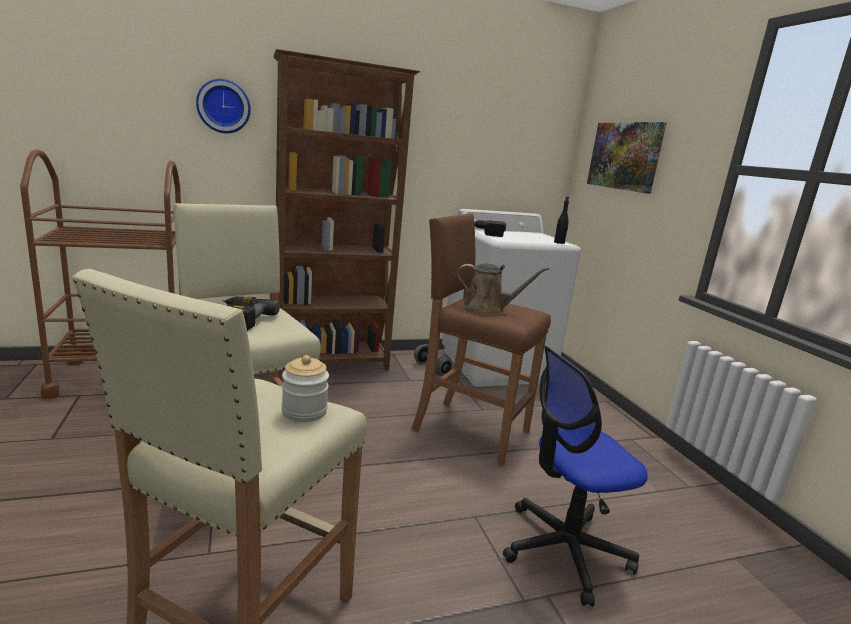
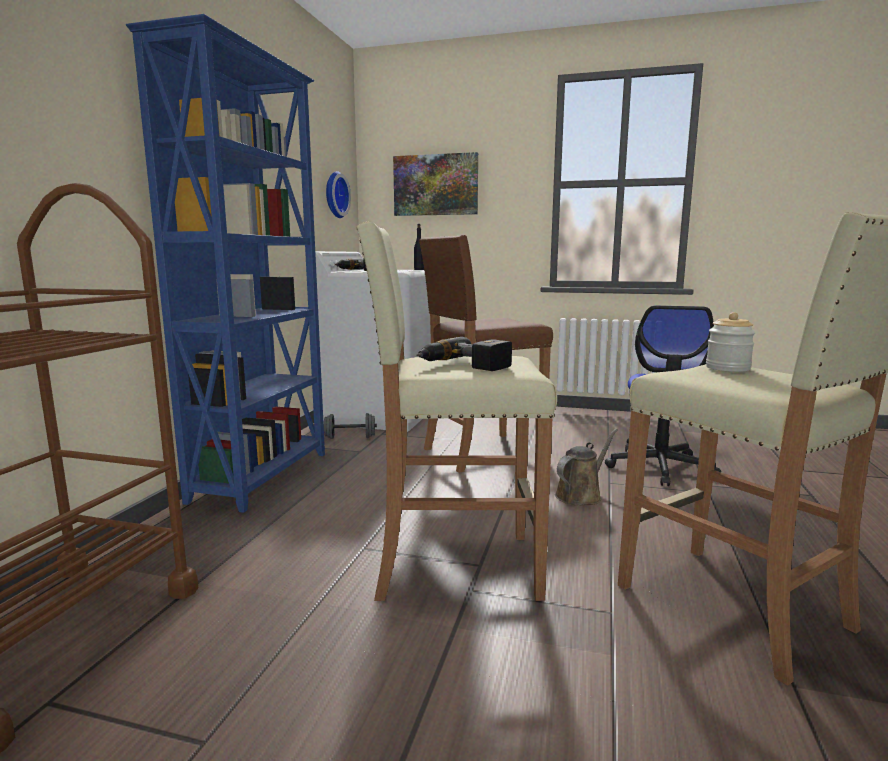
camera: 55 degrees left, 5 degrees down
(224, 106) = (61, 95): wall clock -> wall clock (334, 195)
(332, 363) = (264, 476): brown bookcase -> blue bookcase
(487, 309) = (491, 323): brown watering can -> brown watering can (581, 495)

